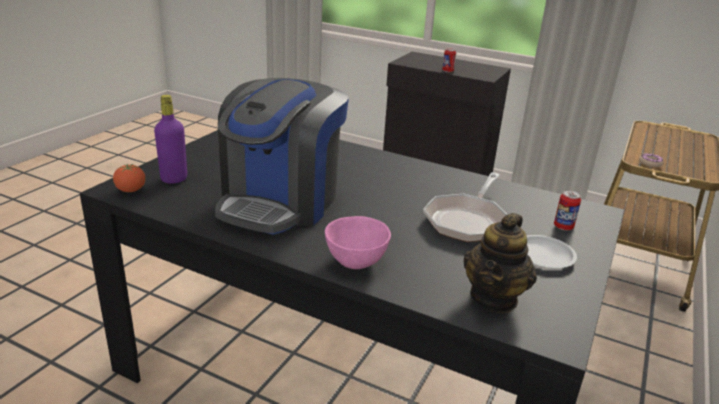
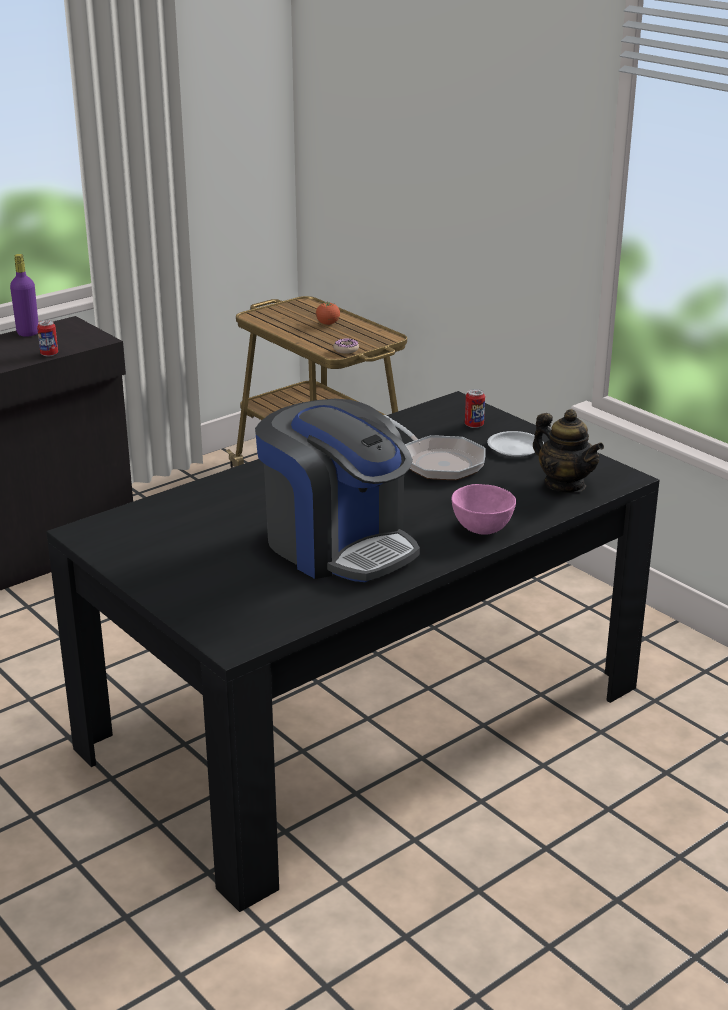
camera: 65 degrees left, 0 degrees up
(131, 190) = (246, 634): tomato -> tomato (328, 324)
(174, 179) = (231, 603): purple bottle -> purple bottle (28, 333)

